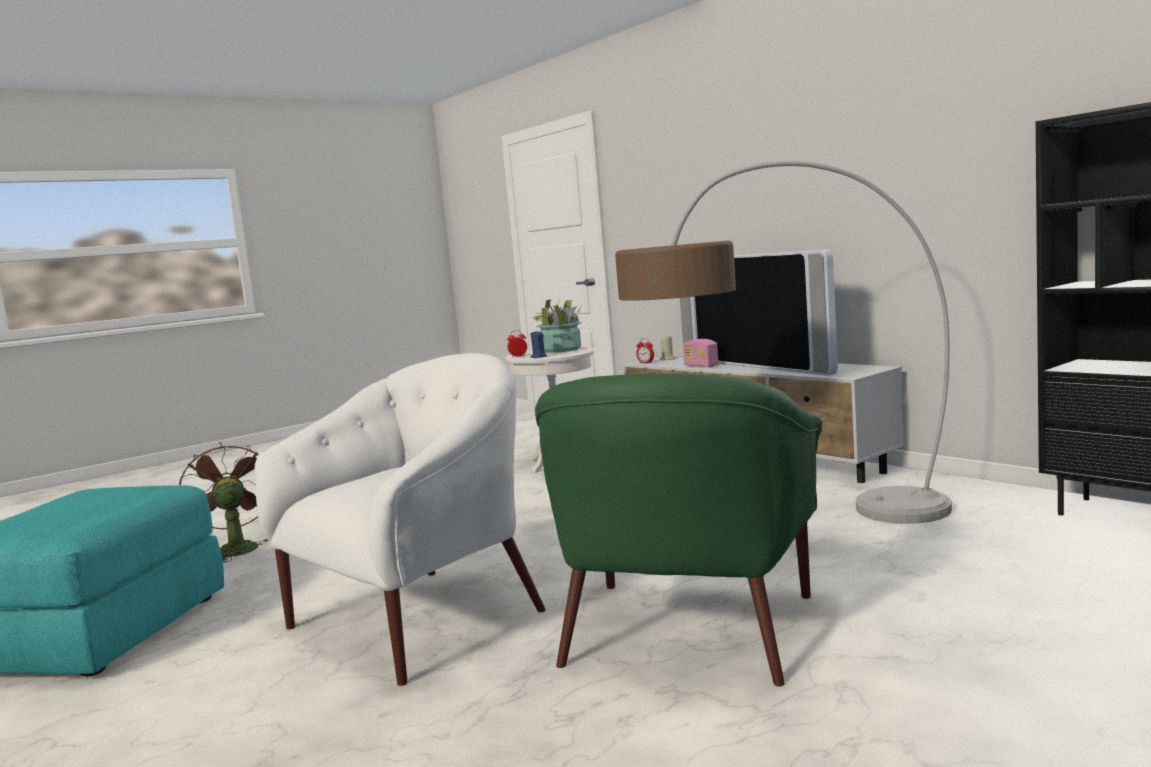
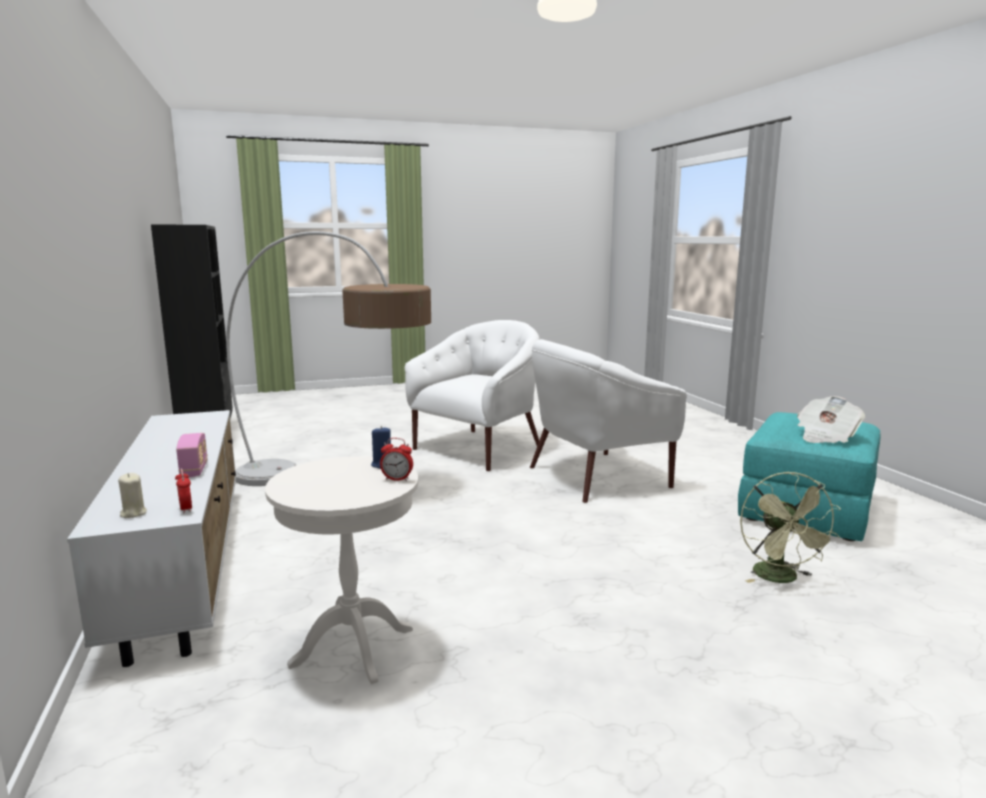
camera: 160 degrees left, 5 degrees up
(93, 495) = (826, 436): none -> newspaper
(234, 548) = (781, 579): brown fan -> green fan
(561, 350) = (314, 483): potted plant -> none
(686, 630) = (479, 448): green armchair -> white armchair
(757, 365) = (172, 451): television -> none

